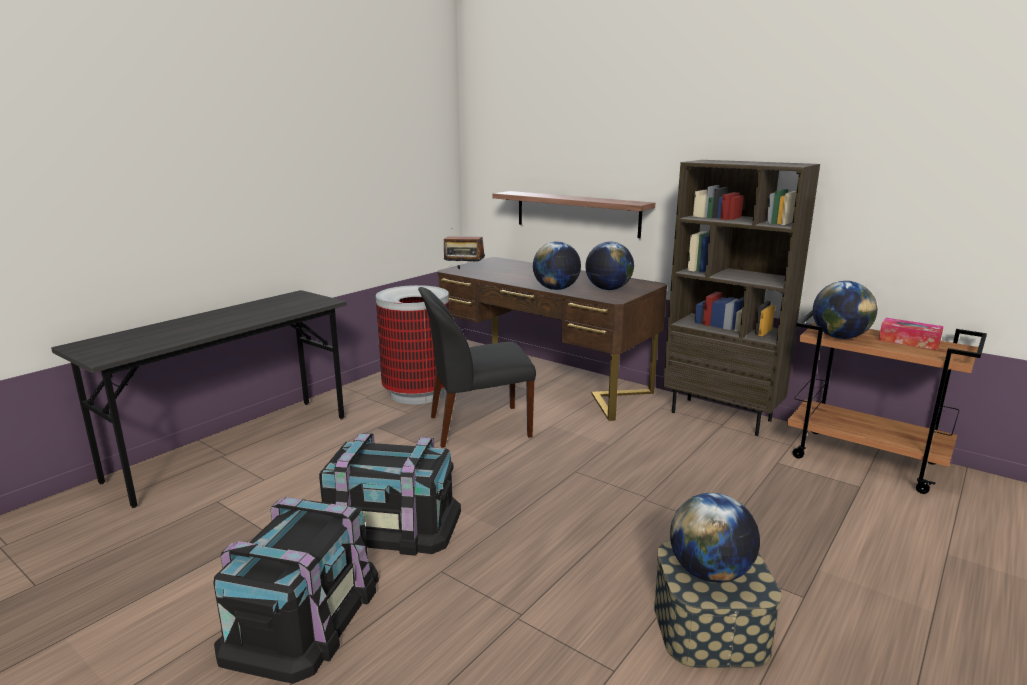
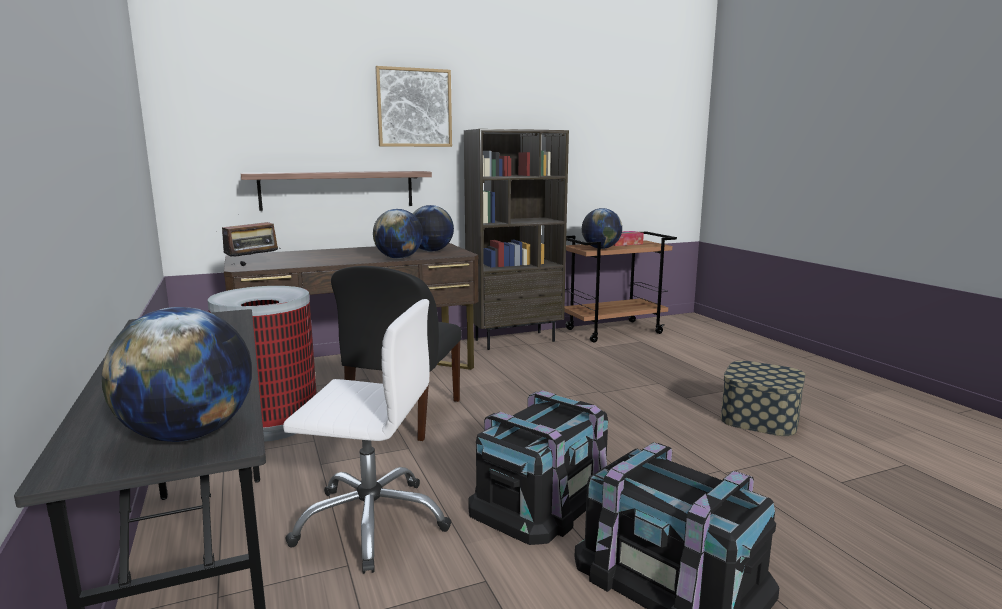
camera: 60 degrees left, 5 degrees down
(315, 470) = (372, 522): none -> white office chair
(652, 134) = (414, 108): none -> picture
(710, 573) = (766, 375): globe -> globe (189, 434)

